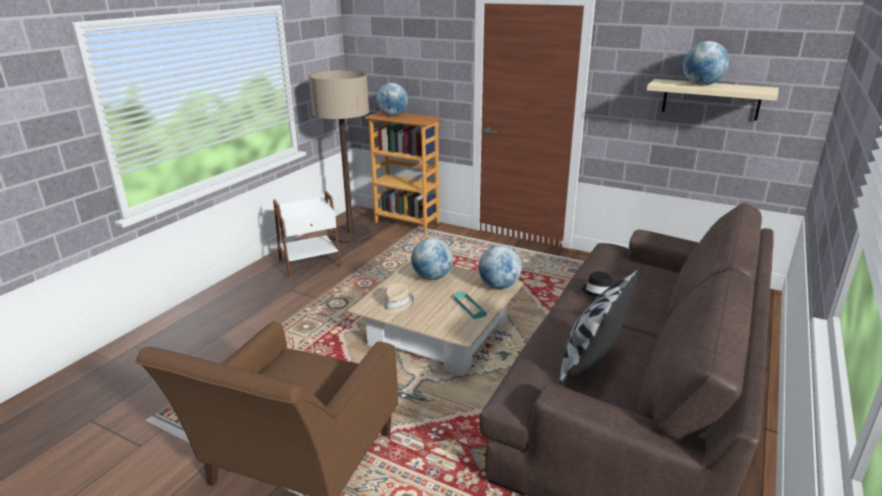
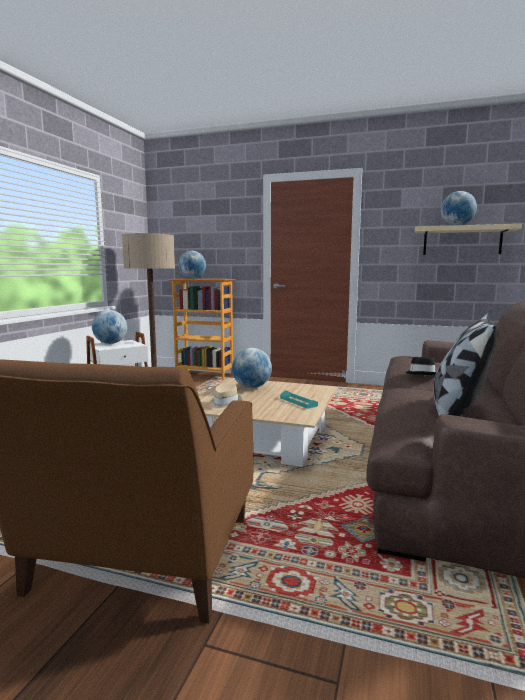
camera: 10 degrees left, 15 degrees down
(499, 286) = (317, 389): globe -> globe (110, 343)

